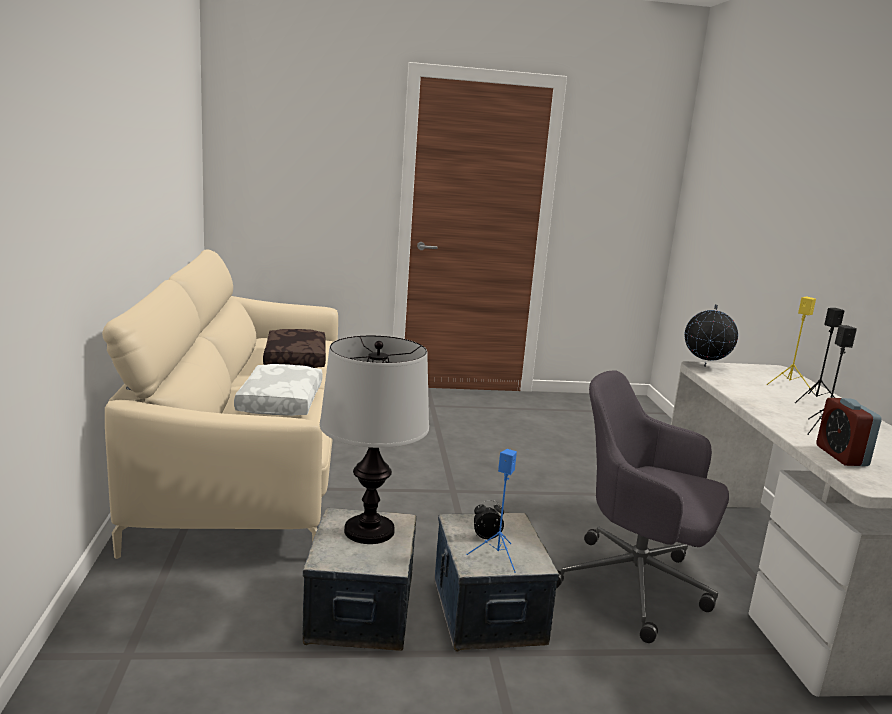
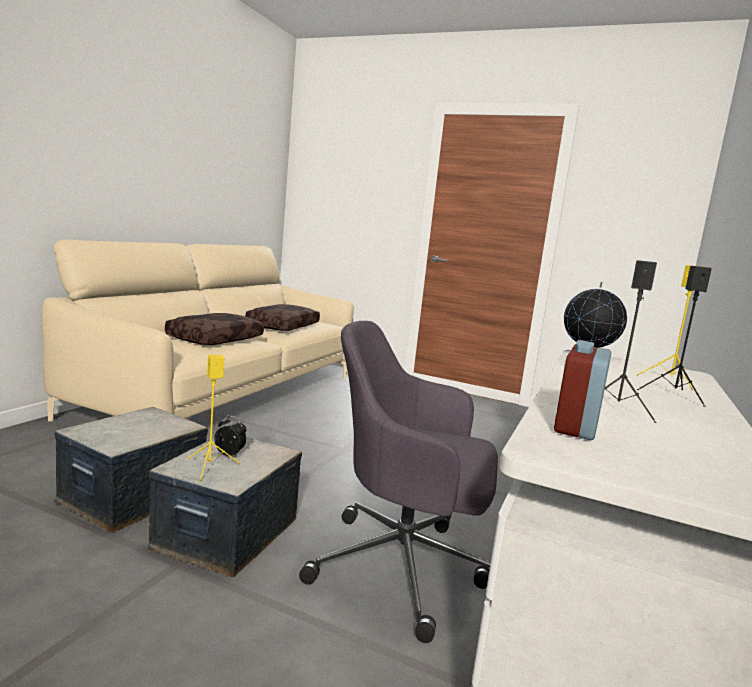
camera: 30 degrees right, 5 degrees down
(279, 401) = (215, 339): white pillow -> brown pillow
(369, 530) = (149, 425): table lamp -> none
(498, 556) = (209, 468): blue speaker -> yellow speaker
(636, 586) = (403, 567): grey office chair -> grey office chair turned 45 degrees counterclockwise

